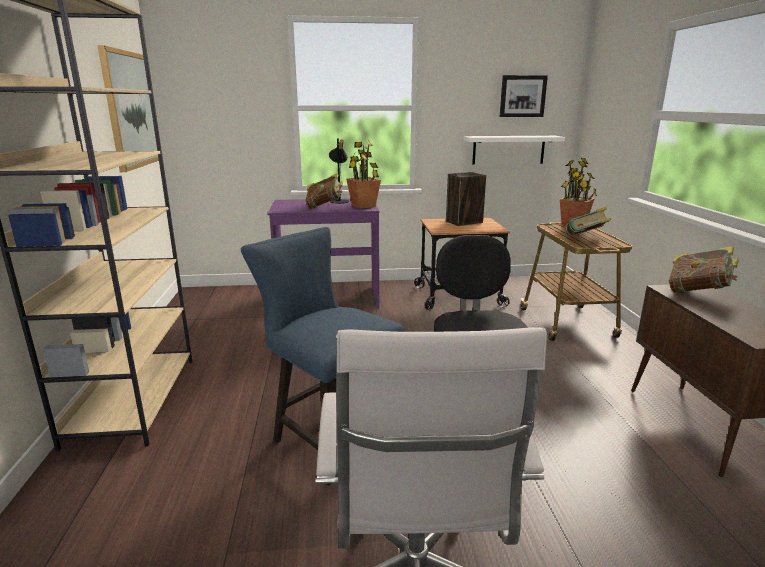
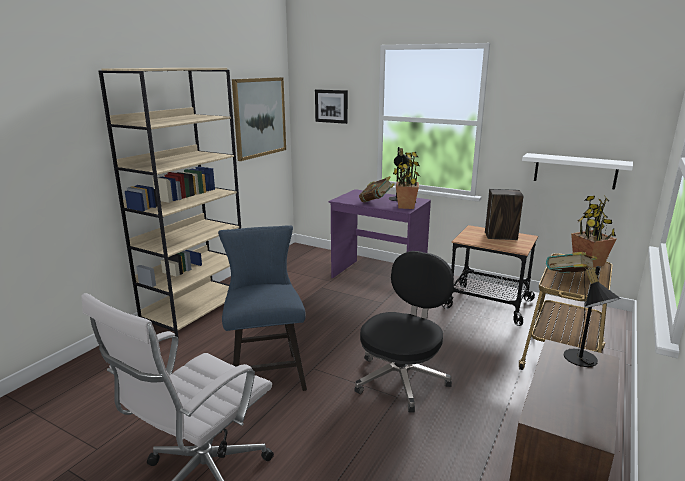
camera: 35 degrees right, 0 degrees up
(522, 96) = (595, 118): picture -> picture (331, 106)
(698, 292) = (583, 361): book -> black table lamp

